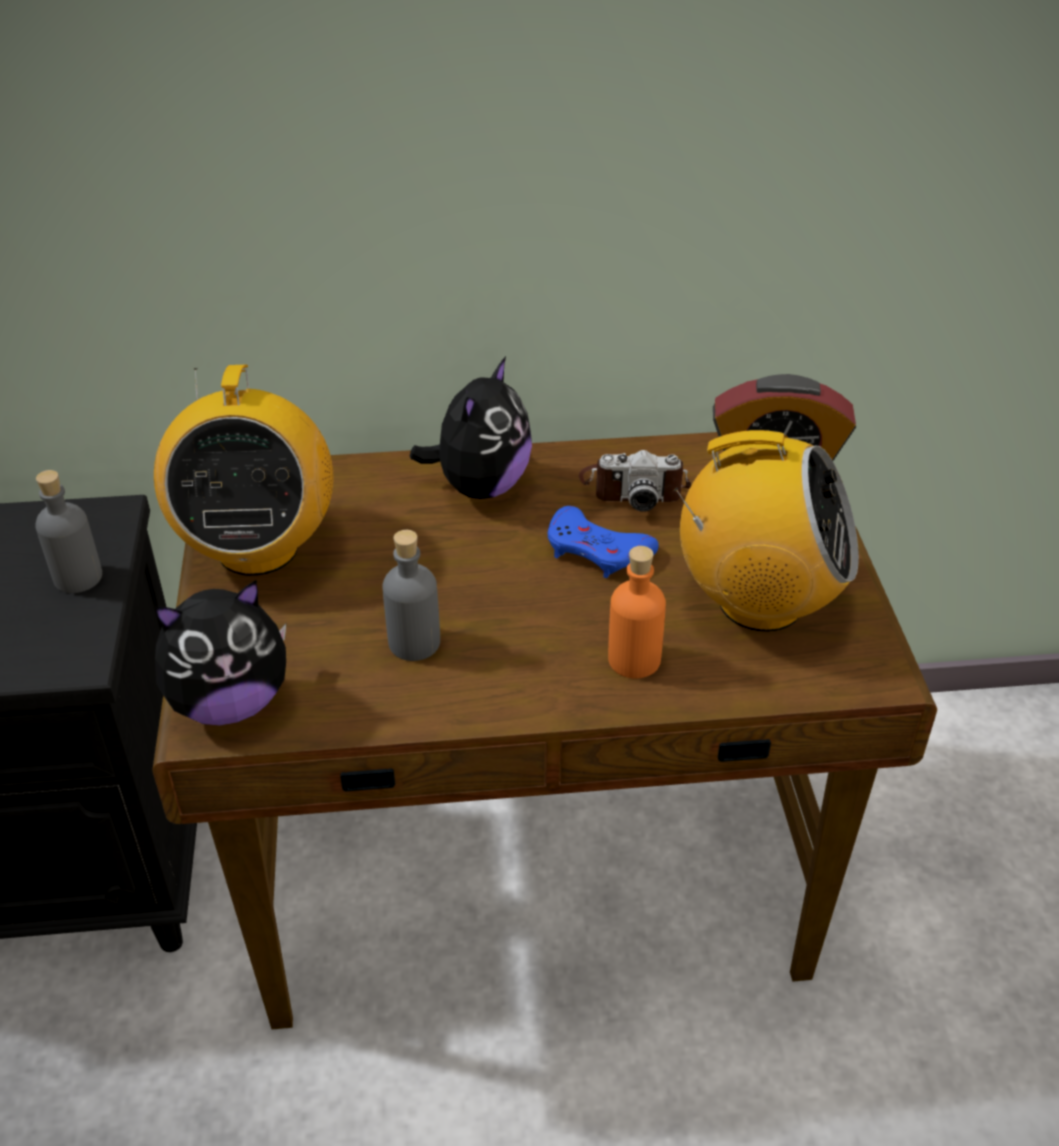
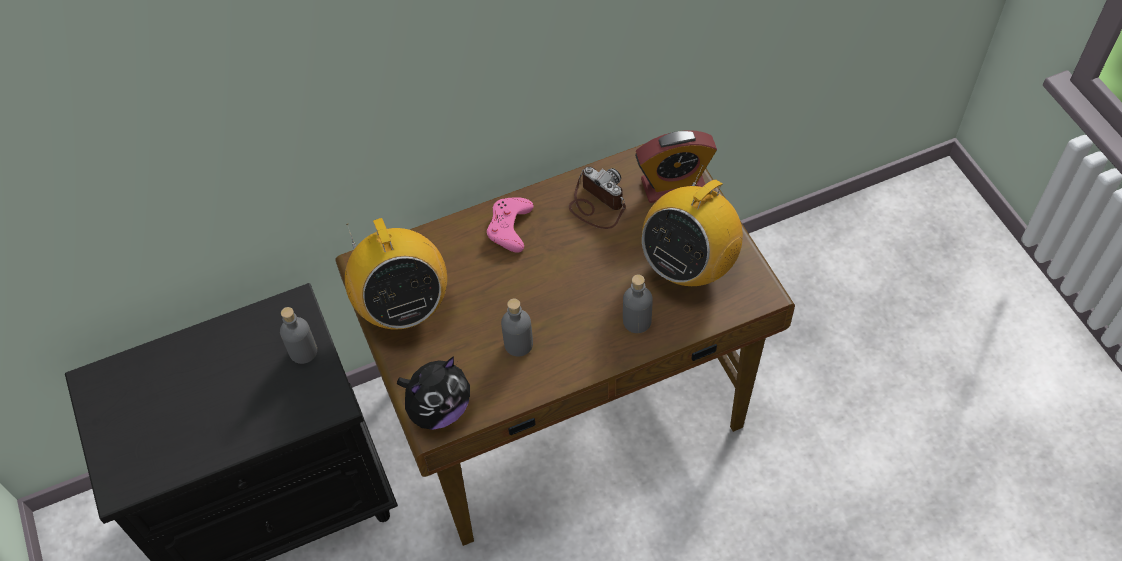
camera: 15 degrees left, 15 degrees up
(480, 486) = (509, 227): plush toy -> pink game controller
(597, 550) = (592, 255): blue game controller -> none
(633, 487) = (596, 204): camera -> camera turned 120 degrees counterclockwise
(634, 660) = (637, 321): orange bottle -> grey bottle
(758, 602) = (689, 265): radio -> radio turned 135 degrees clockwise

